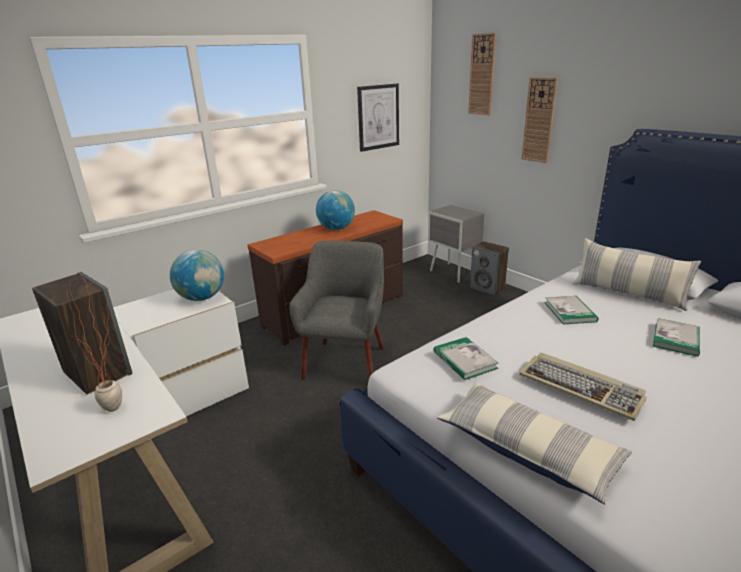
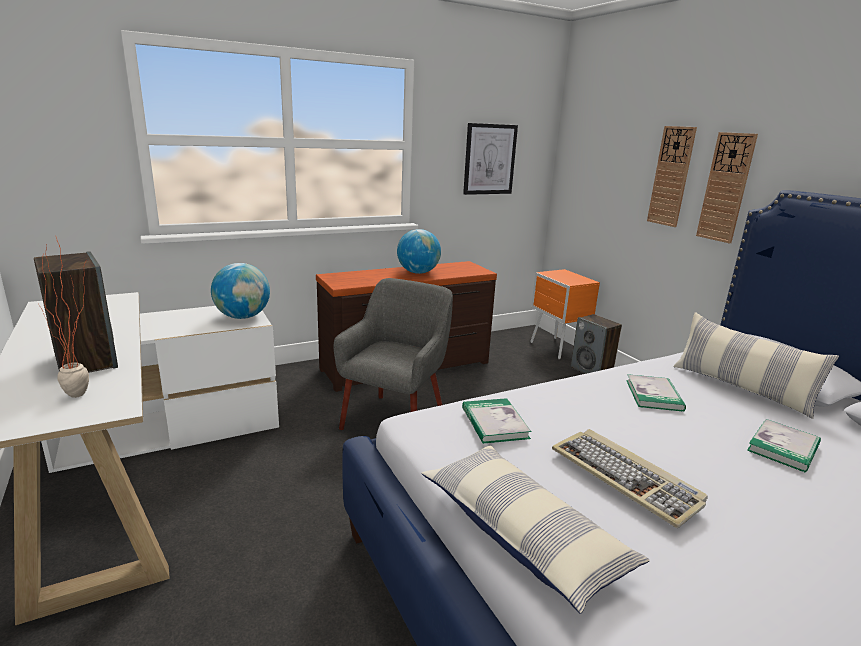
camera: 10 degrees right, 5 degrees down
(453, 273) = (557, 349): grey nightstand -> orange nightstand
(482, 75) = (613, 122): wall clock -> wall clock (726, 188)

